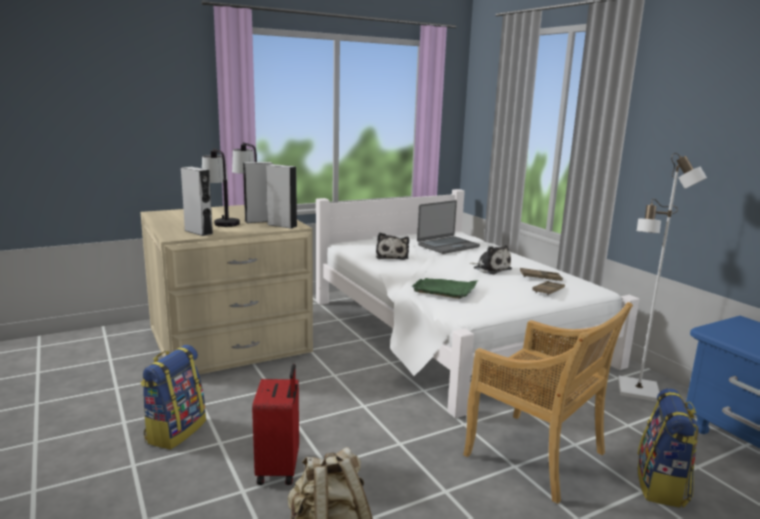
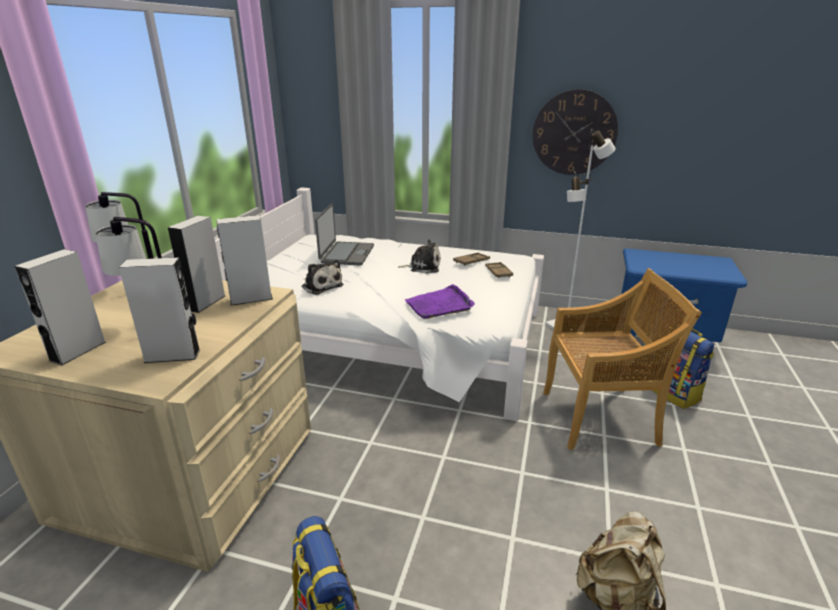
camera: 45 degrees left, 10 degrees up
(175, 220) = (78, 351): none -> grey speaker
(279, 469) = (488, 575): red suitcase -> none
(445, 289) = (439, 305): green tray -> purple tray
(693, 162) = (574, 133): none -> wall clock

